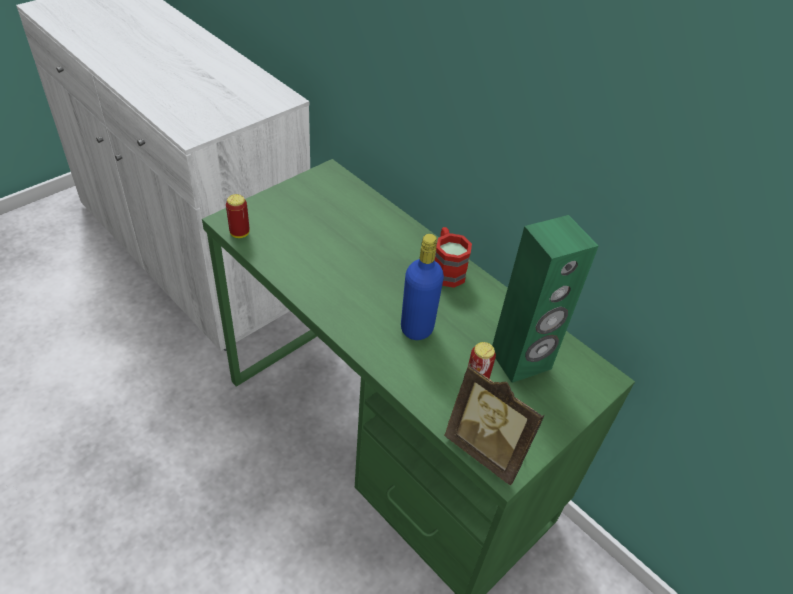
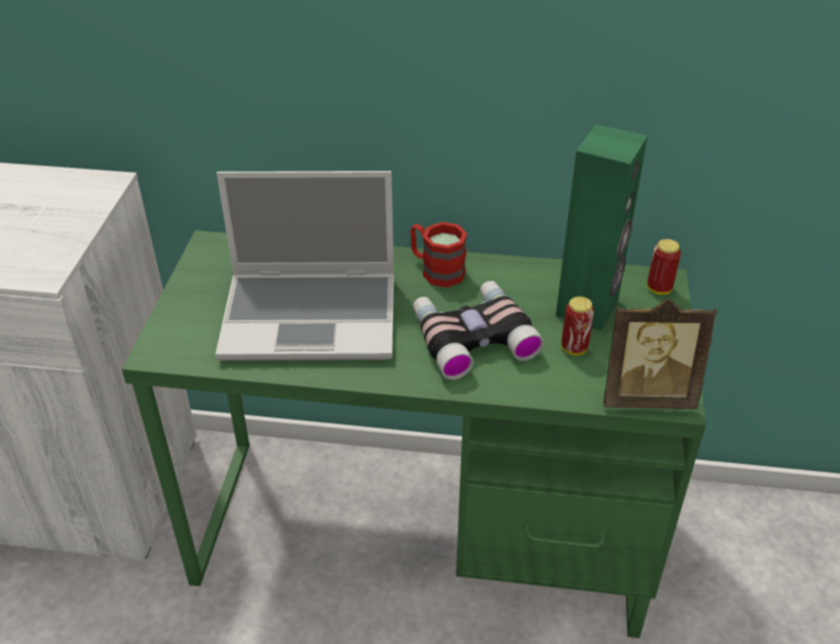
camera: 35 degrees left, 5 degrees down
(239, 233) = (186, 357): can -> can (659, 289)
(335, 252) = (313, 317): none -> laptop
(417, 328) = (472, 336): blue bottle -> binoculars

